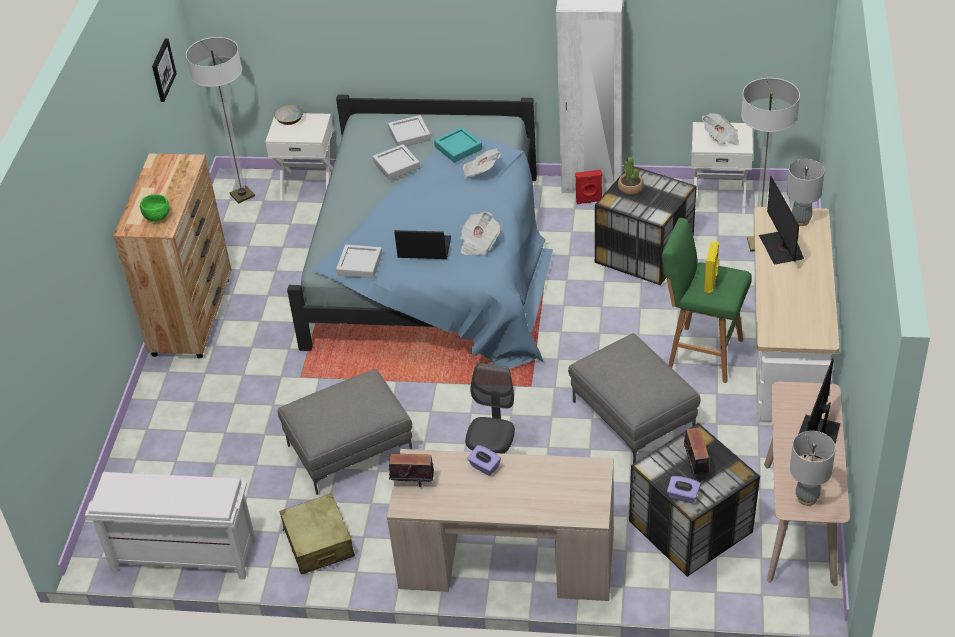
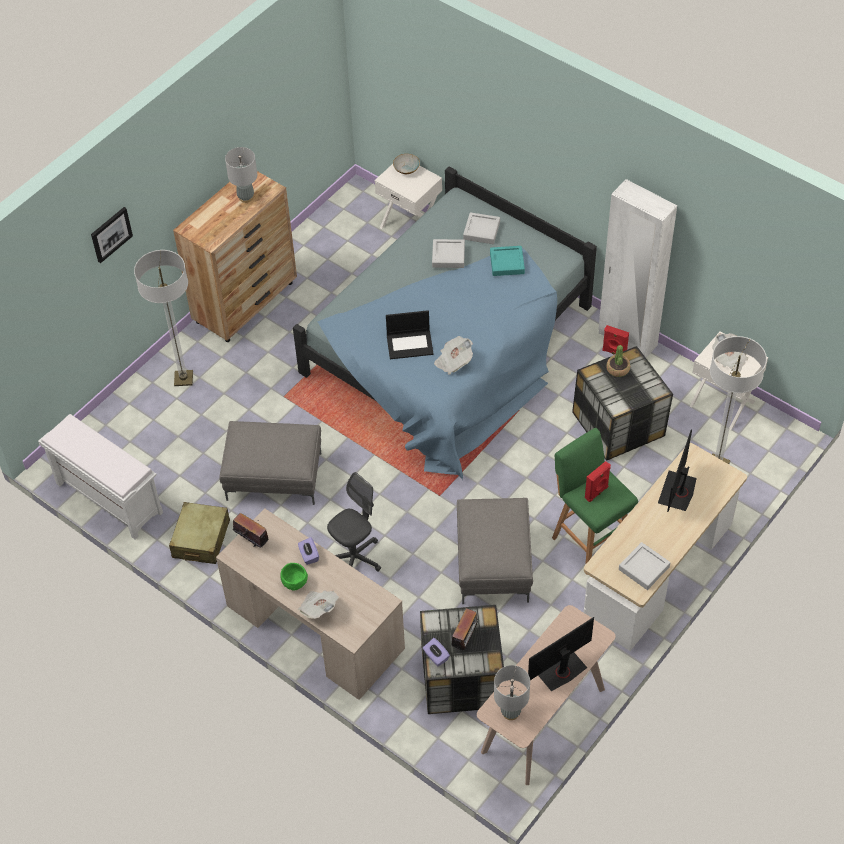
camera: 30 degrees right, 10 degrees up
(157, 217) = (212, 229): green bowl -> green bowl (294, 583)
(162, 70) = (295, 97): picture -> picture (111, 234)
(242, 195) = (355, 209): floor lamp -> floor lamp (183, 379)
(359, 264) = (353, 334): grey tray -> grey tray (644, 568)
(423, 248) = (410, 344): laptop -> laptop turned 135 degrees clockwise
(481, 171) = (507, 295): newspaper -> newspaper (318, 608)
(711, 283) = (597, 493): yellow speaker -> red speaker
(801, 220) = (715, 475): grey table lamp -> grey table lamp (246, 197)

